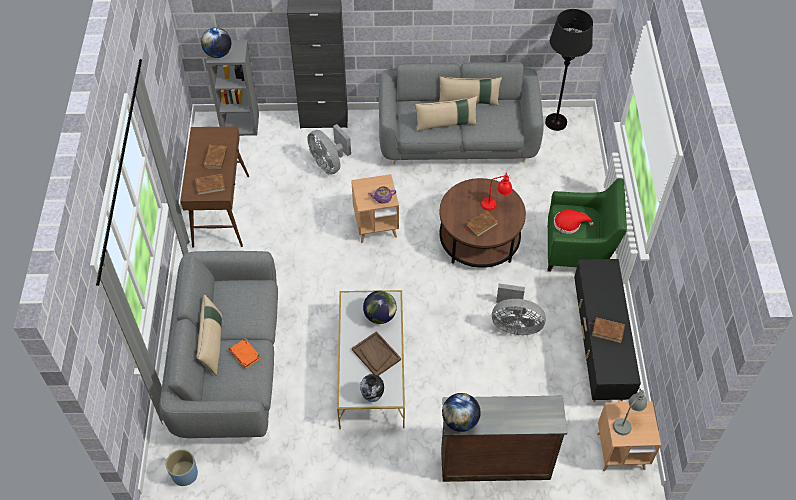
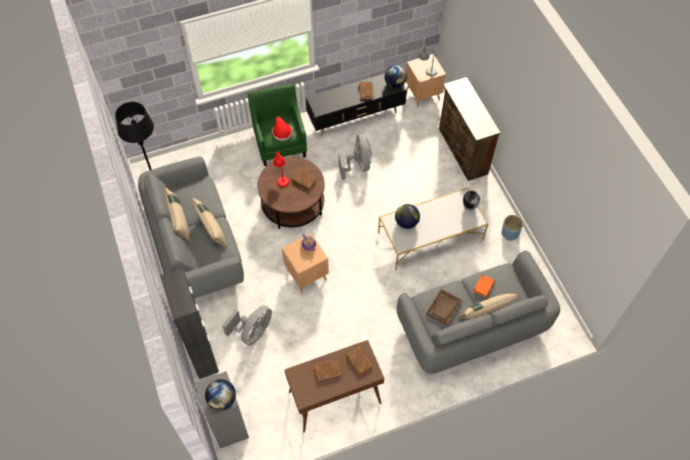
camera: 110 degrees left, 5 degrees up
(185, 474) = (562, 319): blue planter -> blue planter (510, 233)
(376, 355) = (438, 215): brown tray -> brown tray (444, 307)
(460, 421) = (487, 127): globe -> globe (395, 84)

